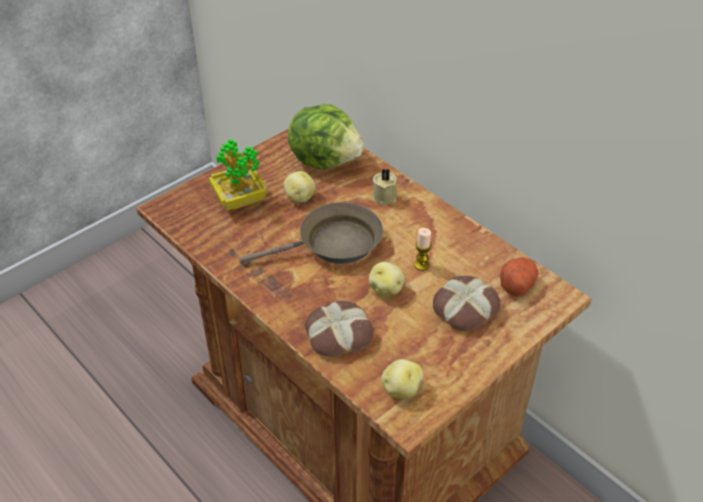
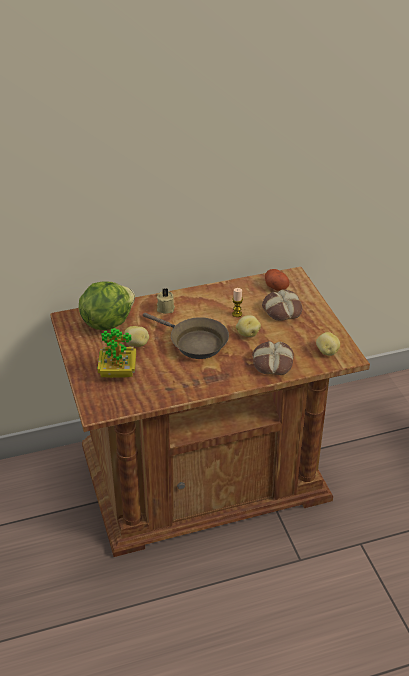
camera: 65 degrees left, 5 degrees down
(333, 245) = (194, 343): brown frying pan -> brown frying pan turned 120 degrees clockwise

